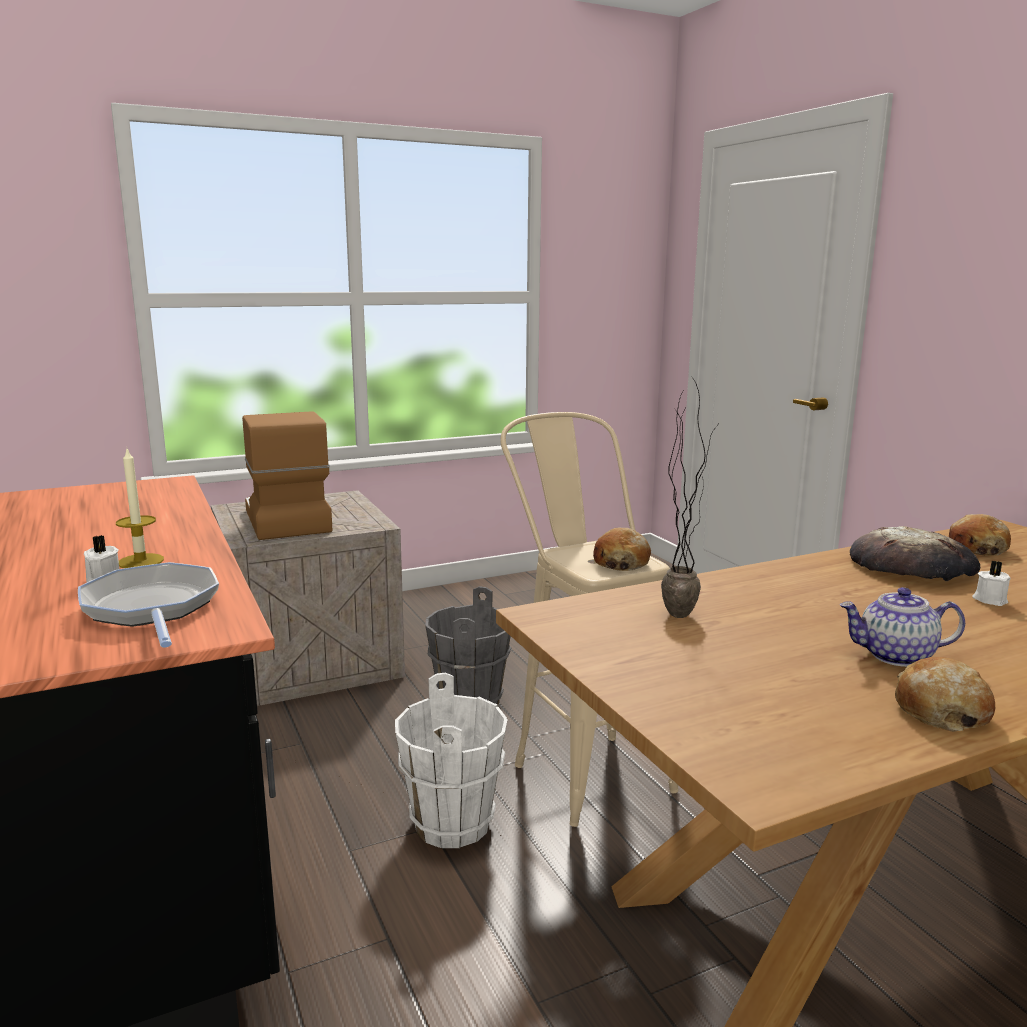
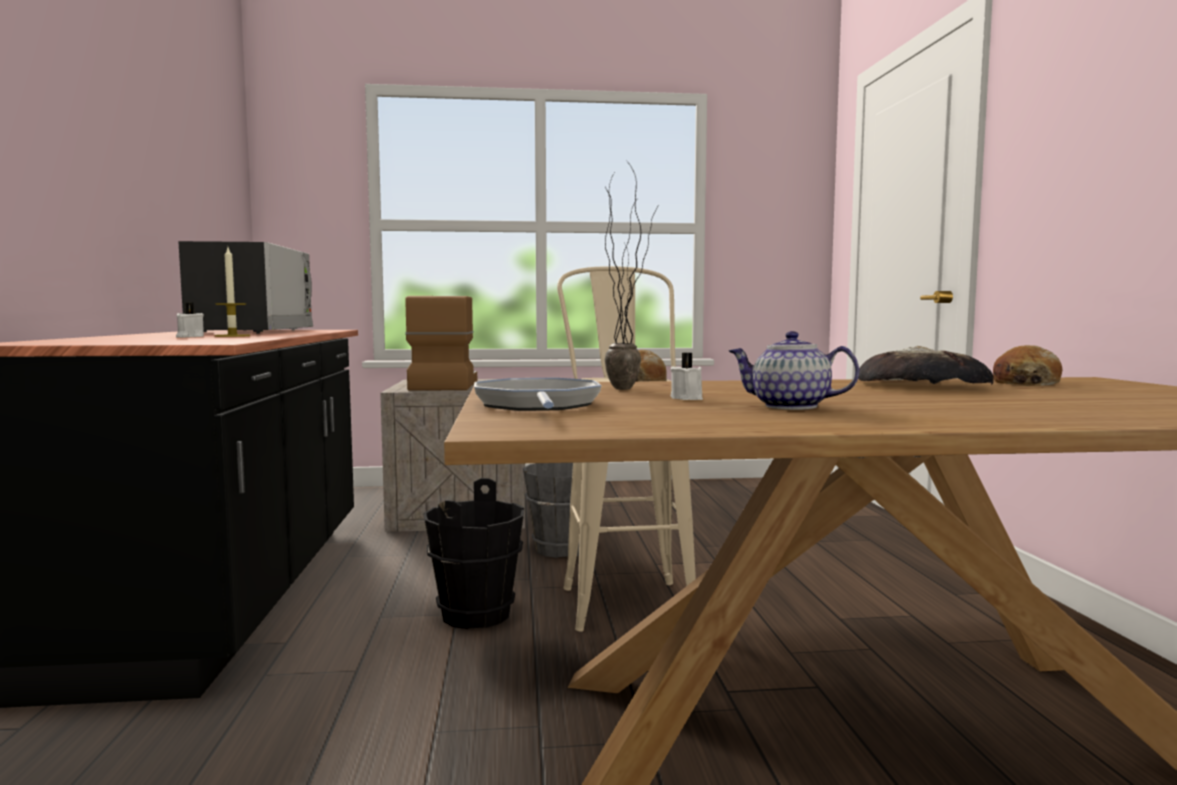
camera: 20 degrees right, 10 degrees down
(96, 514) = (254, 331): none -> microwave
(152, 608) = (191, 340): frying pan -> frying pan (537, 405)
(453, 824) = (477, 614): white bucket -> black bucket
(940, 710) = (768, 422): bread -> none
(989, 599) = (972, 396): white candle -> white candle (687, 398)

